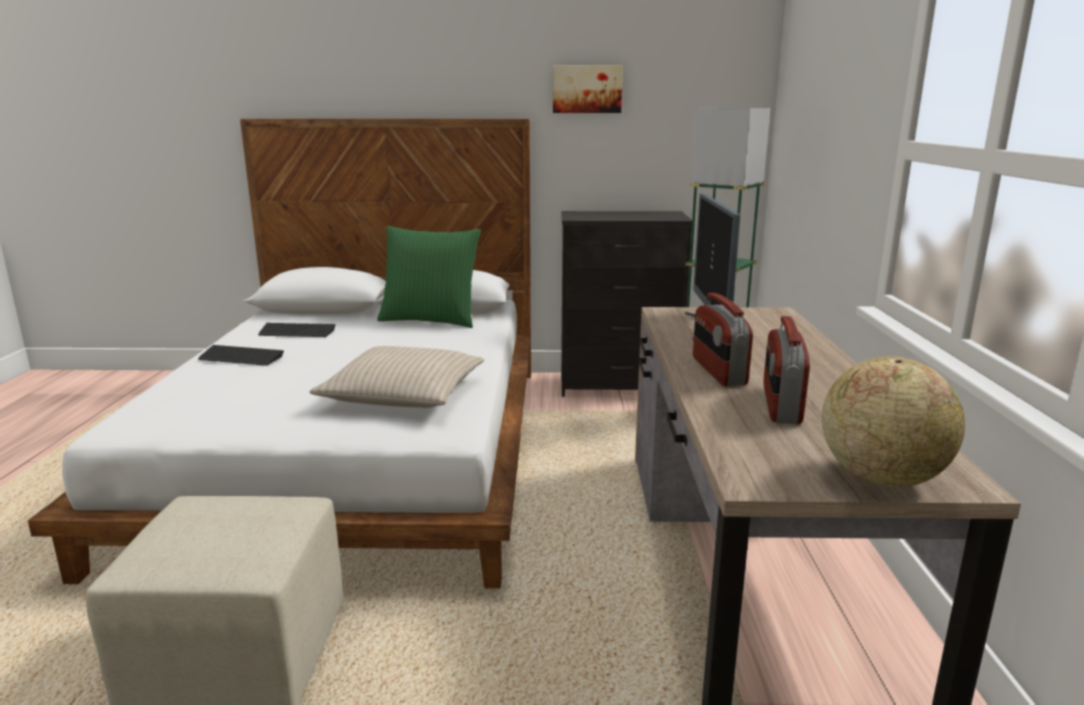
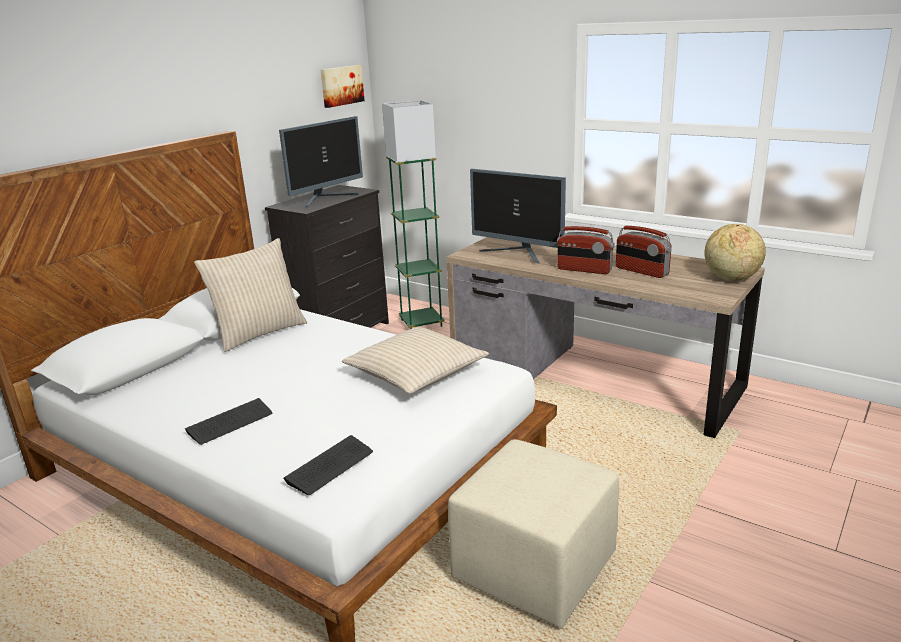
camera: 55 degrees left, 5 degrees up
(297, 332) = (192, 390): keyboard -> keyboard (330, 466)
(430, 320) = (259, 333): green pillow -> beige pillow
(587, 89) = (261, 97): picture -> picture (341, 85)
(623, 216) = (326, 198): none -> monitor

